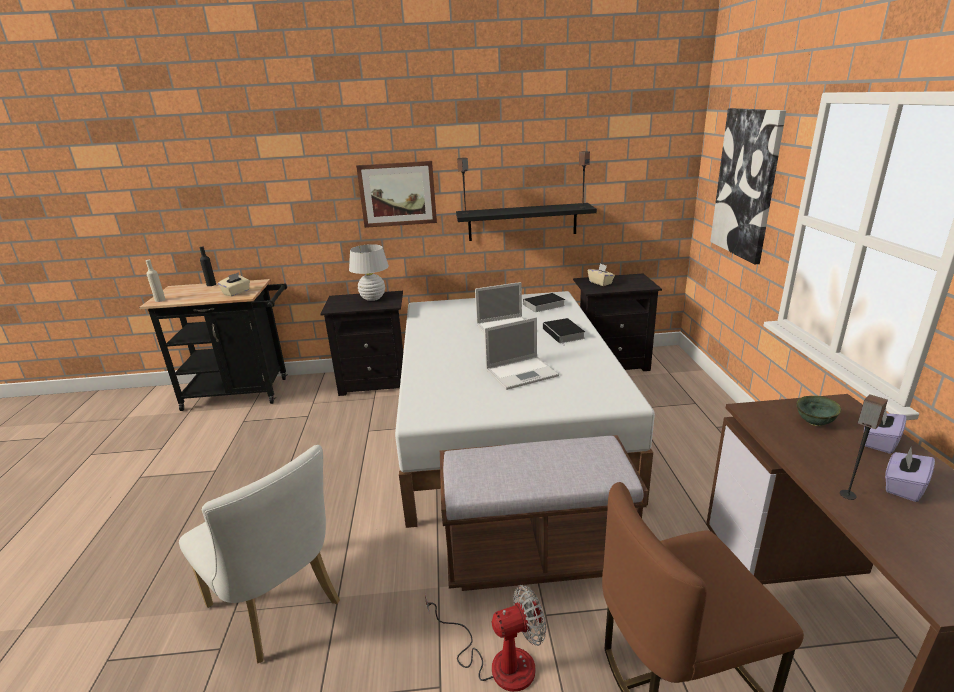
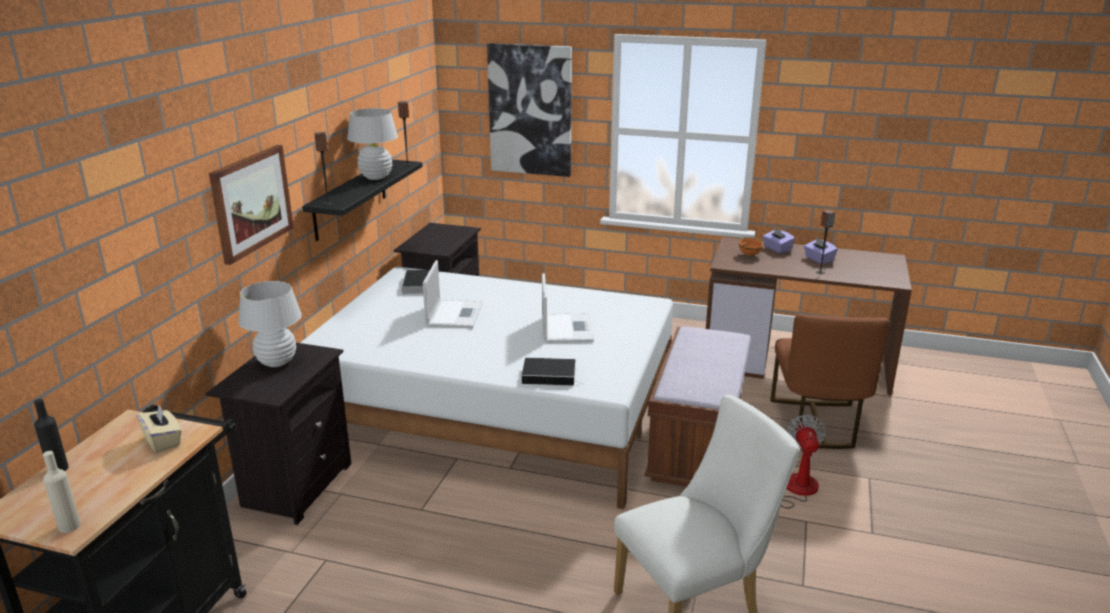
camera: 70 degrees left, 0 degrees up
(537, 209) = (376, 177): none -> white table lamp
(564, 334) = (504, 293): book -> book (551, 375)
(600, 283) = (428, 243): beige tissue box -> none
(815, 423) = (749, 255): green bowl -> orange bowl

